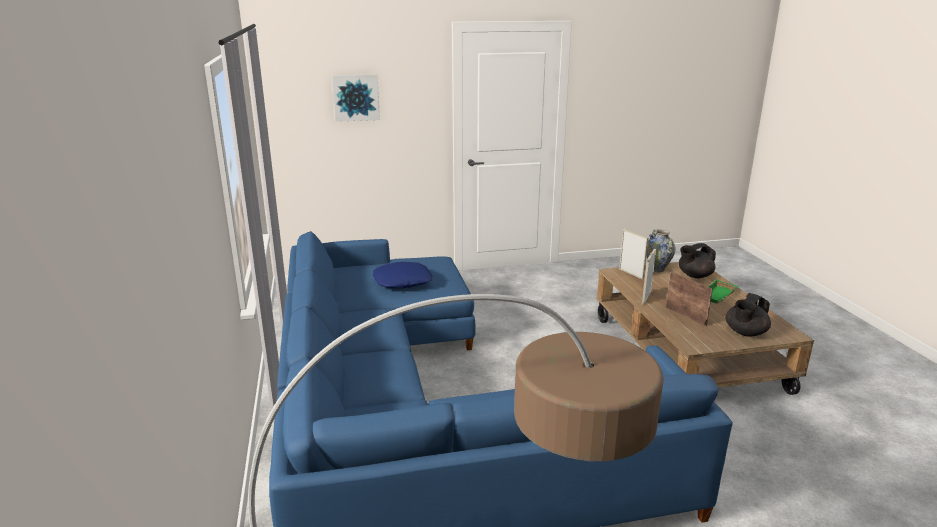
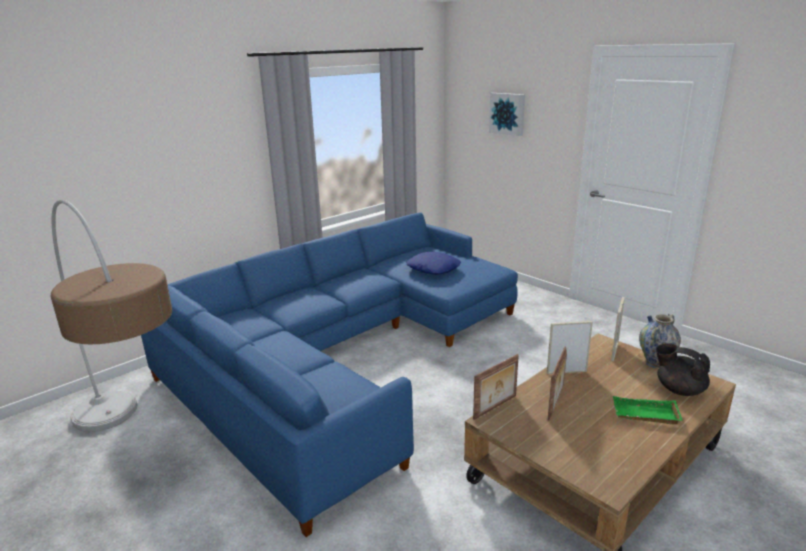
camera: 60 degrees right, 0 degrees up
(678, 338) = (496, 407): none -> picture frame
(745, 333) = (565, 450): black teapot -> none

